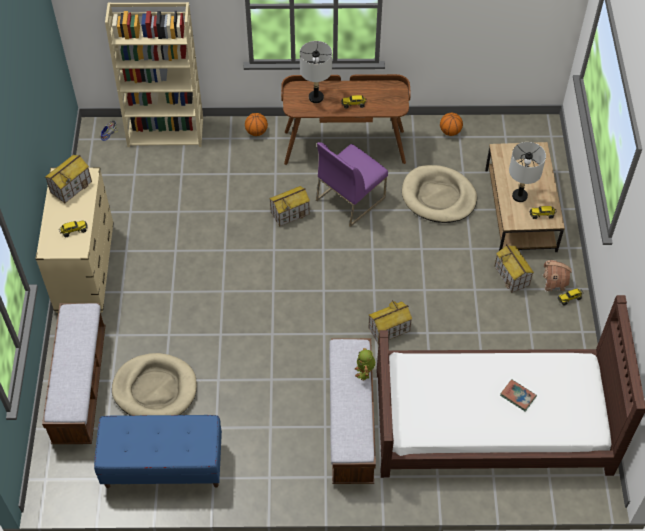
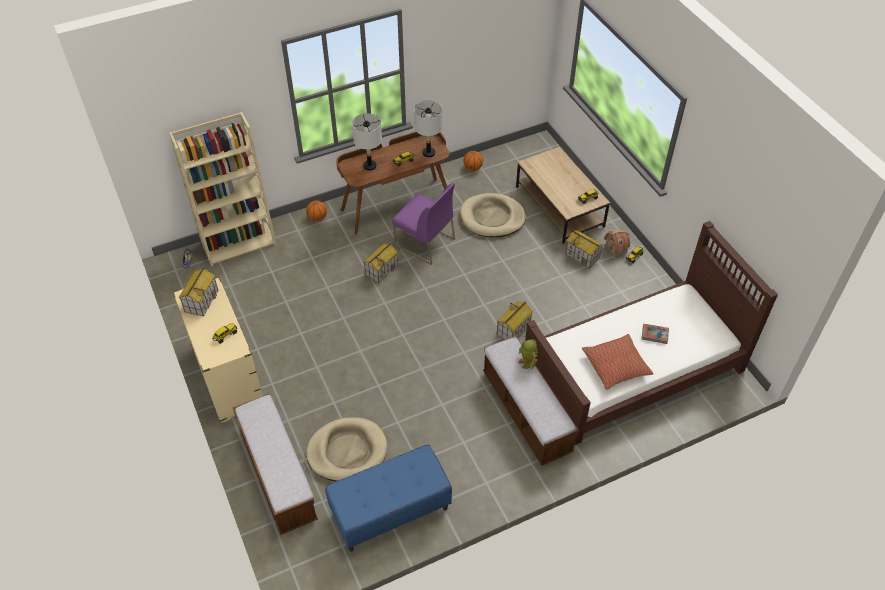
camera: 25 degrees left, 5 degrees down
(350, 198) = (424, 242): purple chair -> purple chair turned 75 degrees counterclockwise
(454, 413) = (616, 366): none -> pillow
(519, 196) = (563, 191): grey table lamp -> grey table lamp (428, 153)

